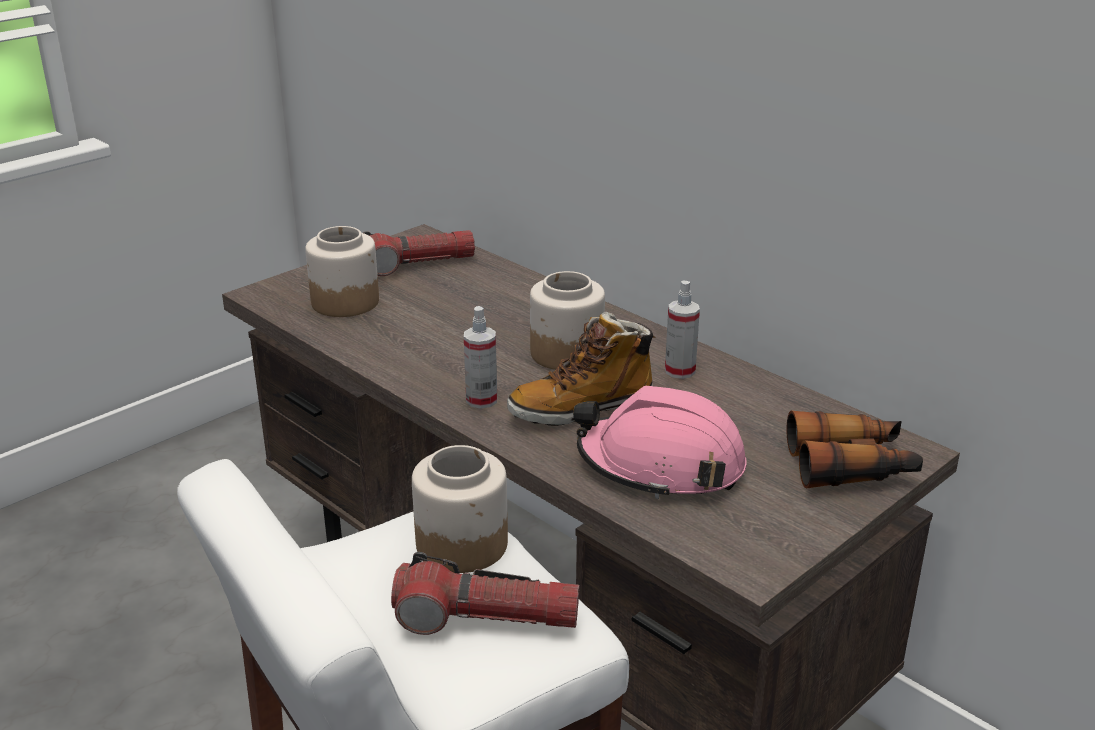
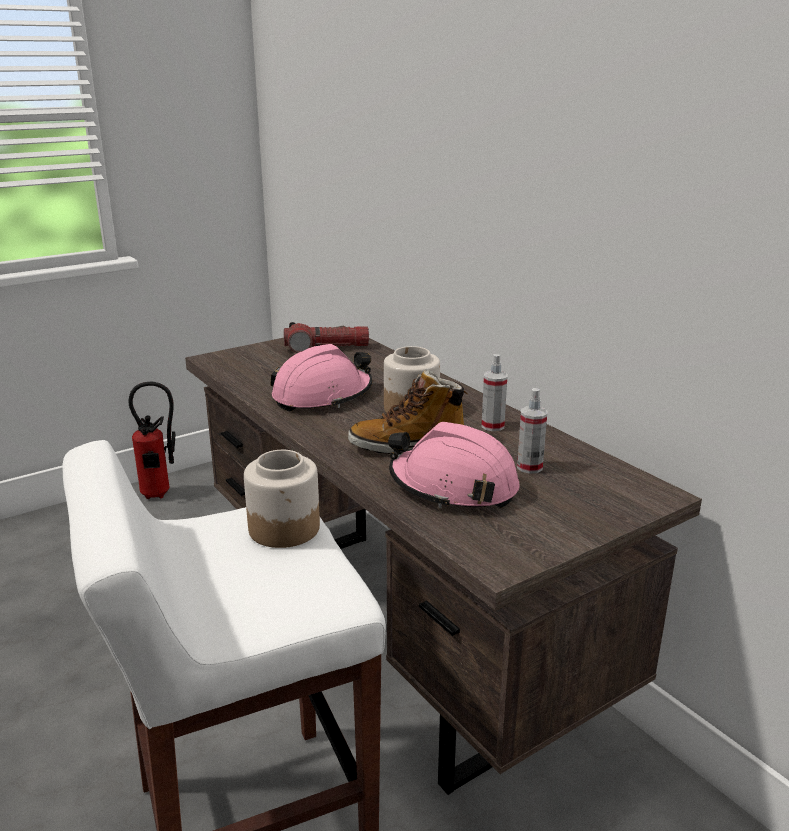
camera: 10 degrees right, 5 degrees down
(164, 475) = (160, 495): none -> fire extinguisher
(345, 302) = (266, 367): jar -> none
(441, 343) = (322, 396): none -> pink hard hat
(481, 400) = (335, 433): spray bottle -> spray bottle (529, 467)
(486, 619) = (279, 580): flashlight -> none
(851, 466) = (607, 500): binoculars -> none

